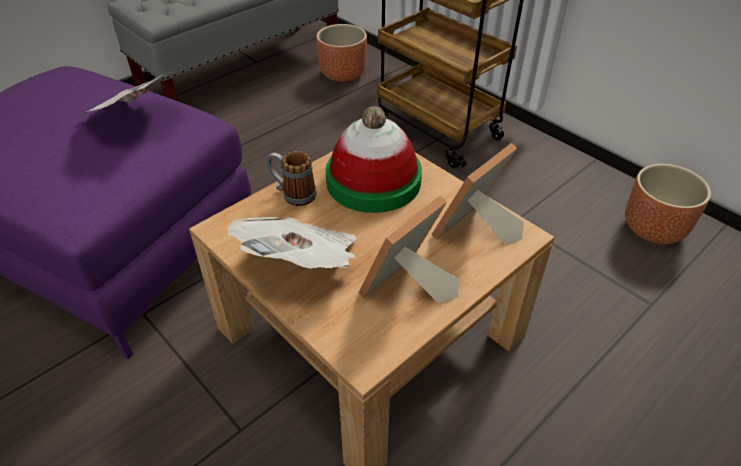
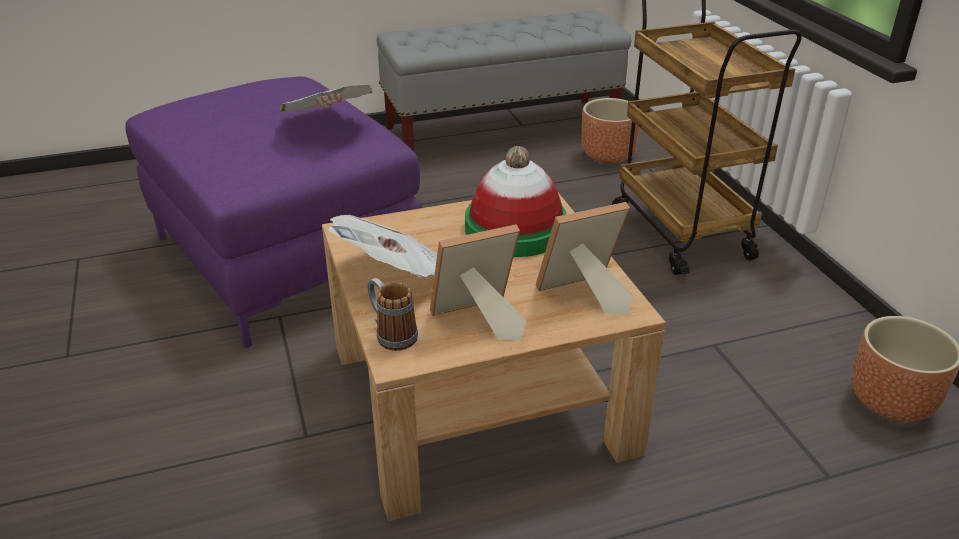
camera: 25 degrees right, 10 degrees down
(293, 194) = (430, 221): mug -> mug (391, 334)

